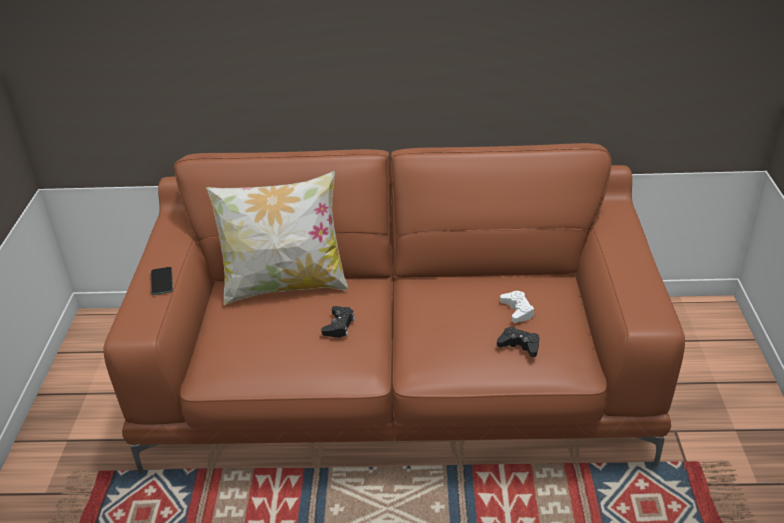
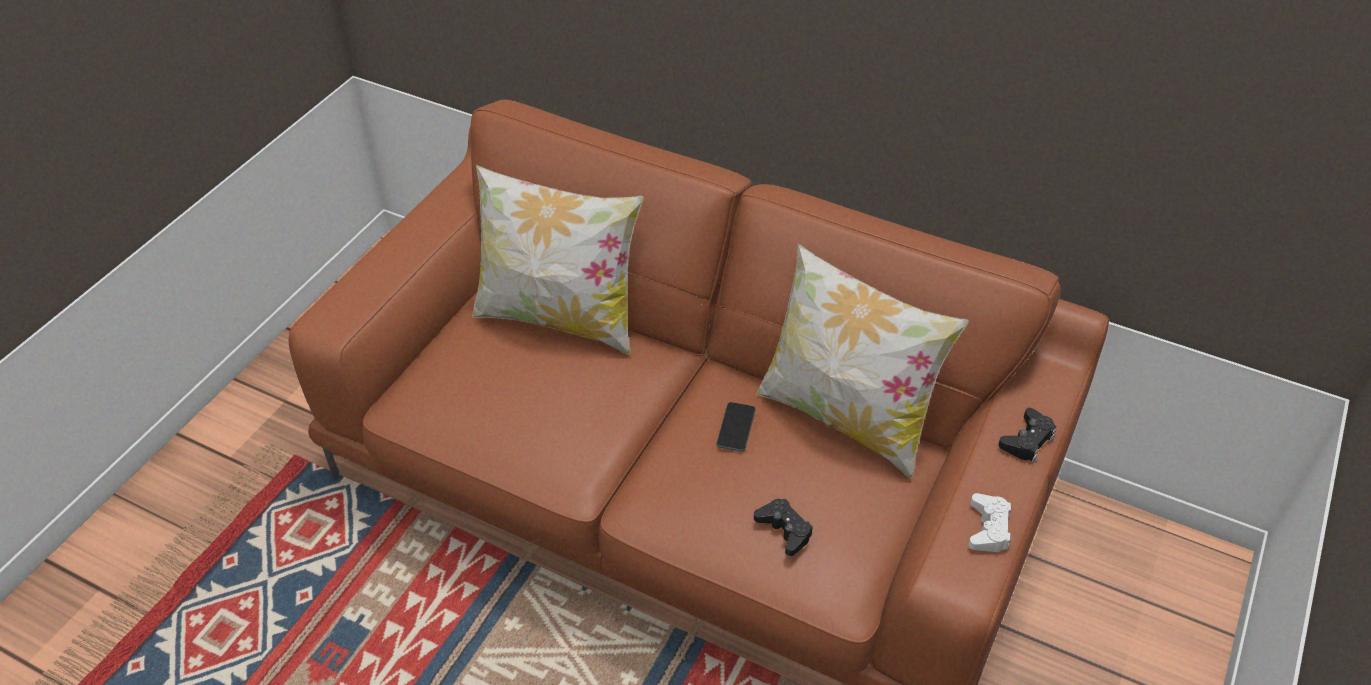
camera: 25 degrees right, 10 degrees up
(162, 281) = (399, 265): phone -> phone (736, 427)
(339, 326) = (583, 404): black game controller -> black game controller (1027, 440)
(507, 277) = (846, 417): none -> pillow
(517, 310) = (819, 476): white game controller -> white game controller (988, 528)

